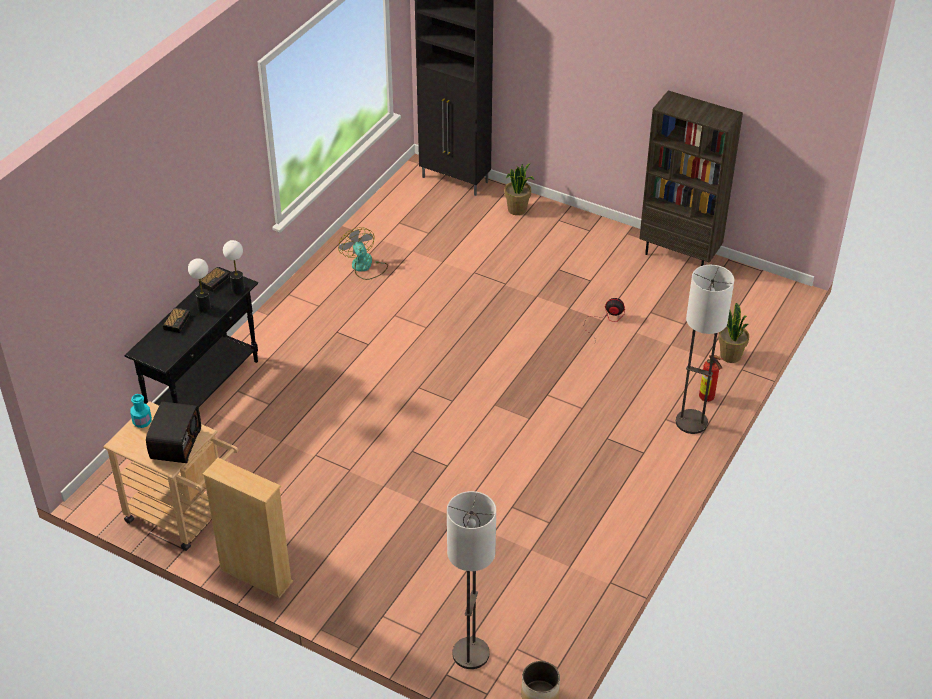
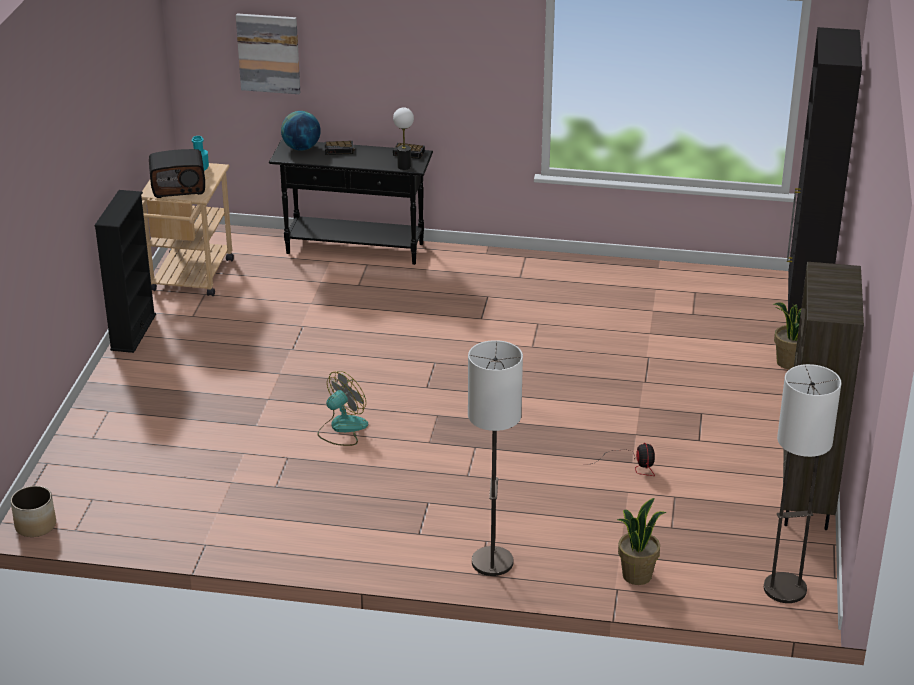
camera: 70 degrees right, 10 degrees down
(100, 288) = (269, 53): none -> picture
(154, 345) = (301, 148): none -> globe
(204, 308) = (366, 157): table lamp -> none
(256, 576) = (133, 332): beige bookcase -> black bookcase
(365, 267) = (602, 289): fan -> fan (342, 428)
(471, 654) = (77, 472): floor lamp -> floor lamp (784, 589)
(707, 398) = (543, 569): fire extinguisher -> none

